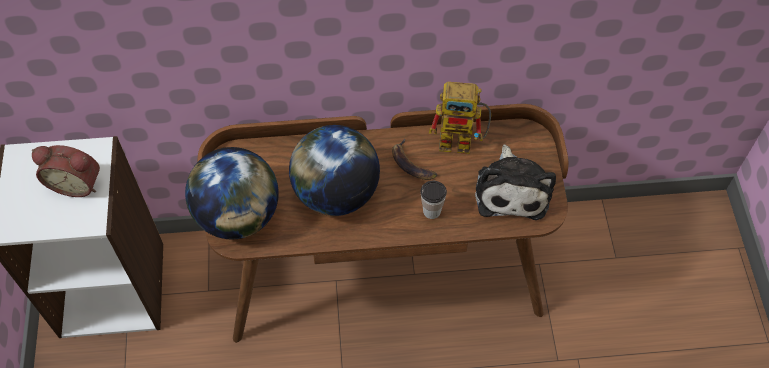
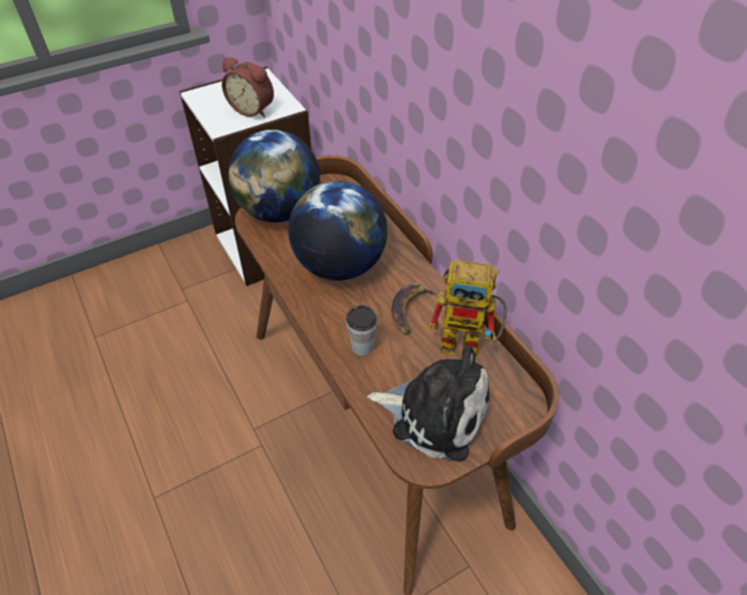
camera: 65 degrees right, 10 degrees down
(77, 182) = (253, 109): alarm clock -> alarm clock turned 45 degrees counterclockwise
(463, 141) = (469, 343): toy robot -> toy robot turned 60 degrees counterclockwise
(512, 189) = (434, 412): plush toy -> plush toy turned 135 degrees counterclockwise

